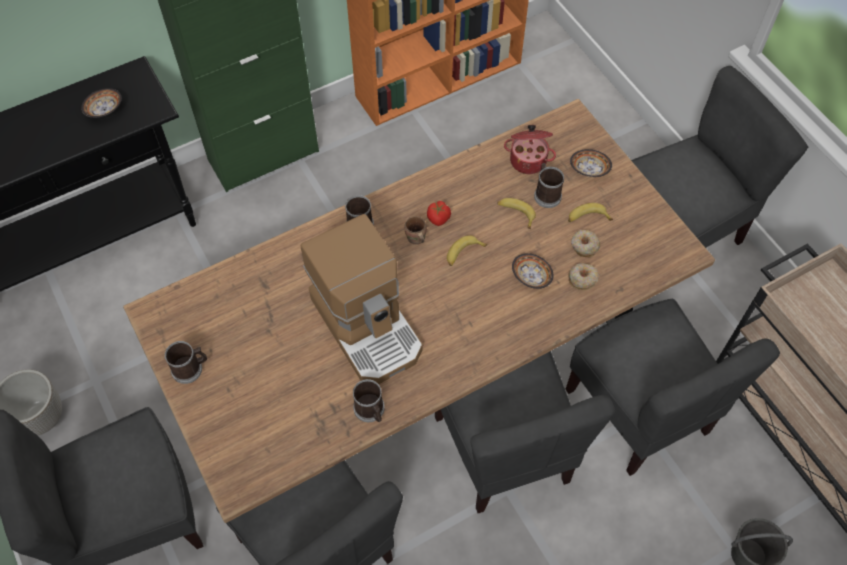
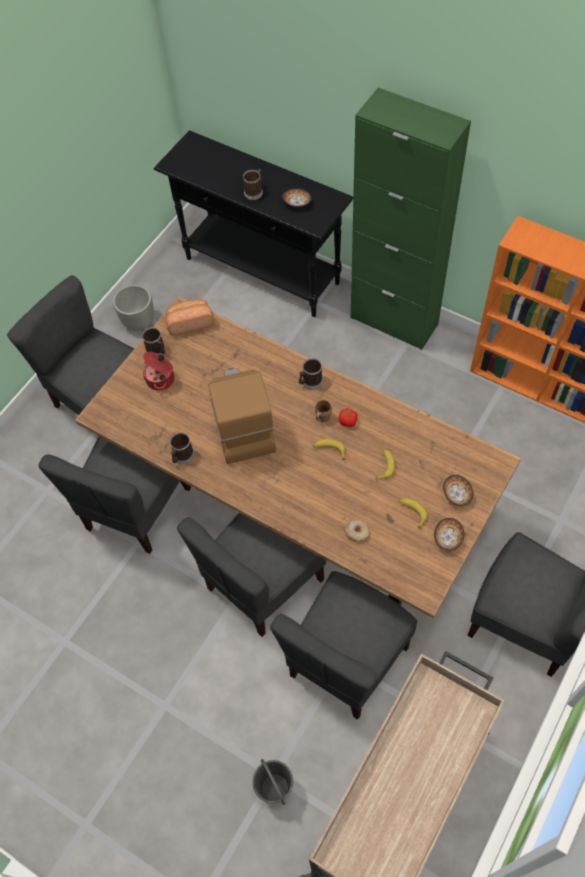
camera: 65 degrees right, 0 degrees up
(176, 311) = (190, 322): none -> bread
(368, 325) = (241, 424): coffee machine -> coffee machine turned 135 degrees clockwise
(528, 159) = (437, 451): cooking pot -> cooking pot (161, 379)
(531, 278) = (336, 500): bowl -> bowl (447, 538)
(546, 194) = (414, 476): mug -> mug (254, 191)
(584, 246) = (385, 521): donut -> none

